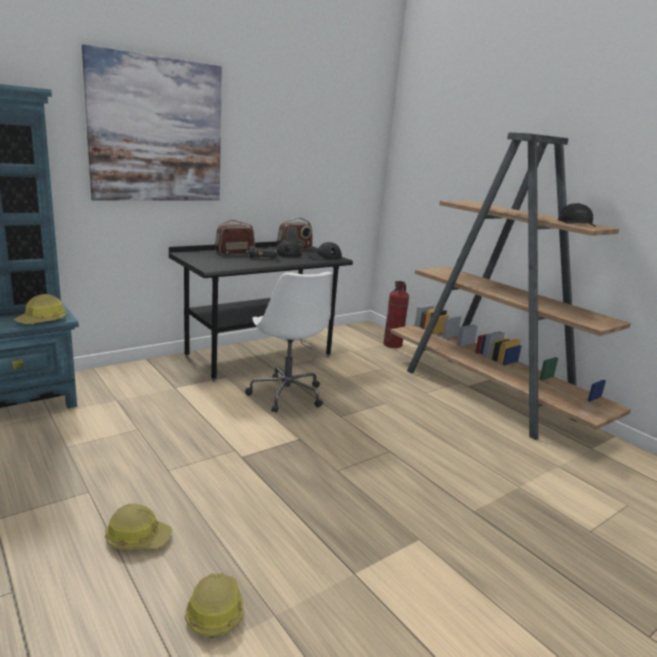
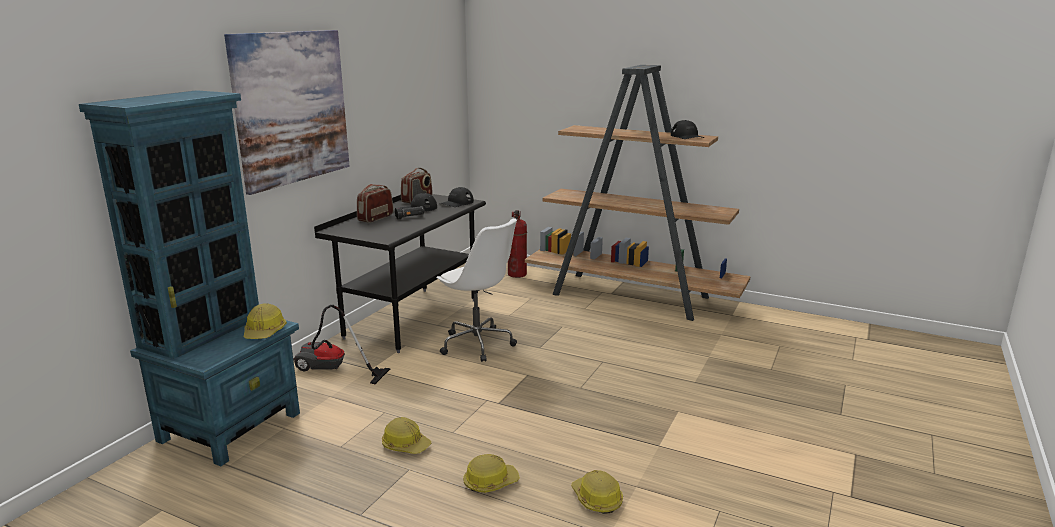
camera: 25 degrees left, 0 degrees up
(115, 466) = (405, 445): none -> hard hat
(145, 379) = (332, 370): none -> vacuum cleaner

